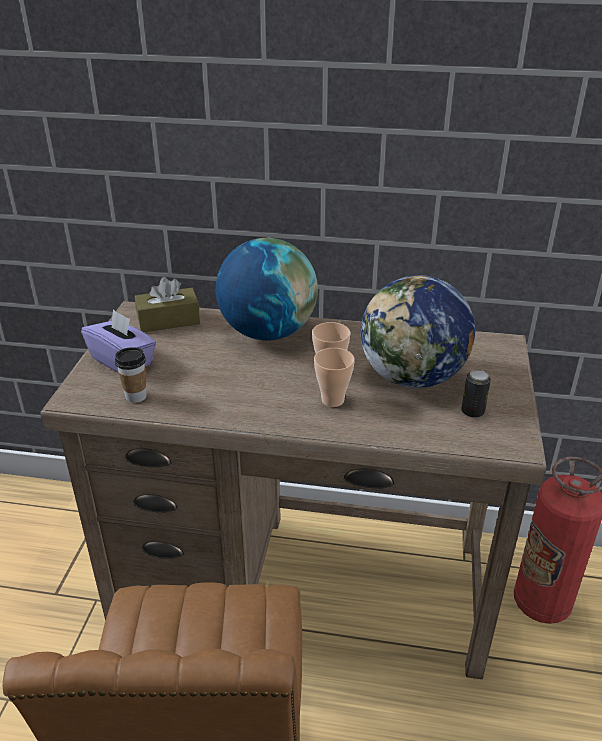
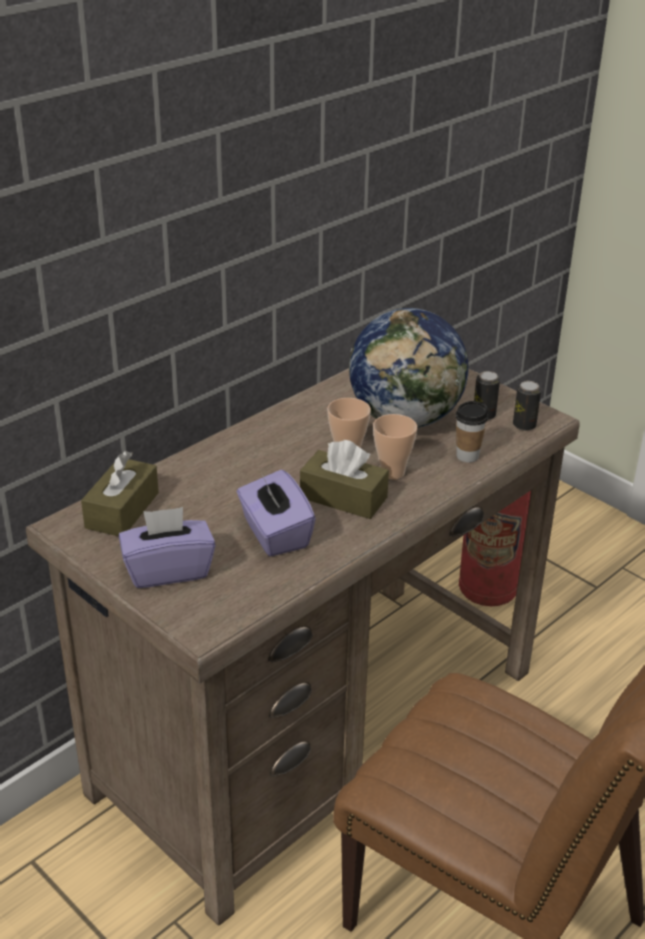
camera: 55 degrees left, 0 degrees up
(136, 396) = (250, 584): cup -> cup (467, 456)
(201, 382) = (274, 534): none -> purple tissue box
(268, 332) = (233, 459): globe -> none
(275, 392) = (343, 497): none -> brown tissue box
(488, 438) = (524, 425): none -> can

